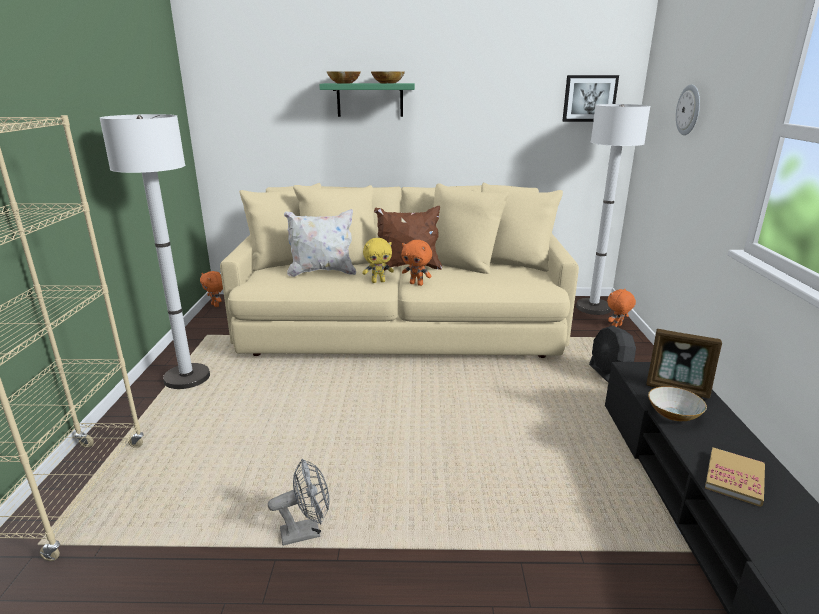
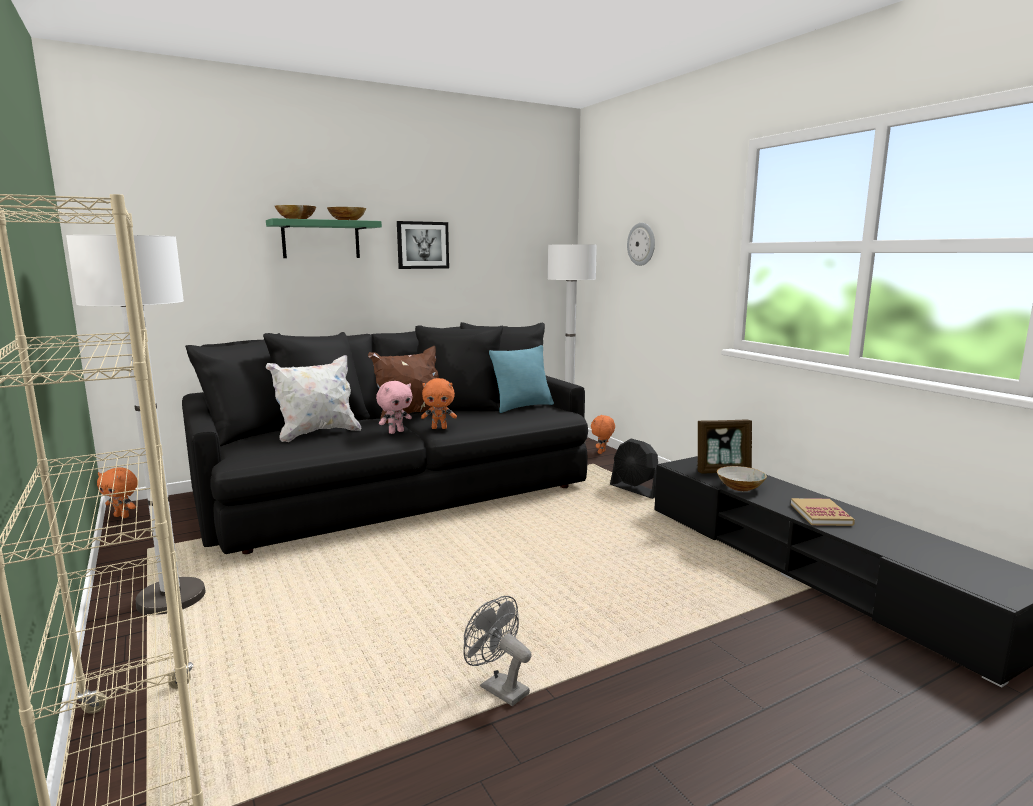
camera: 30 degrees left, 10 degrees down
(307, 532) = (498, 688): grey fan -> grey fan turned 90 degrees counterclockwise
(378, 281) = (396, 432): yellow plush toy -> pink plush toy
(401, 324) = (397, 489): beige sofa -> black sofa
(515, 273) = (522, 407): none -> turquoise pillow
(589, 98) = (536, 240): picture -> picture (422, 245)

